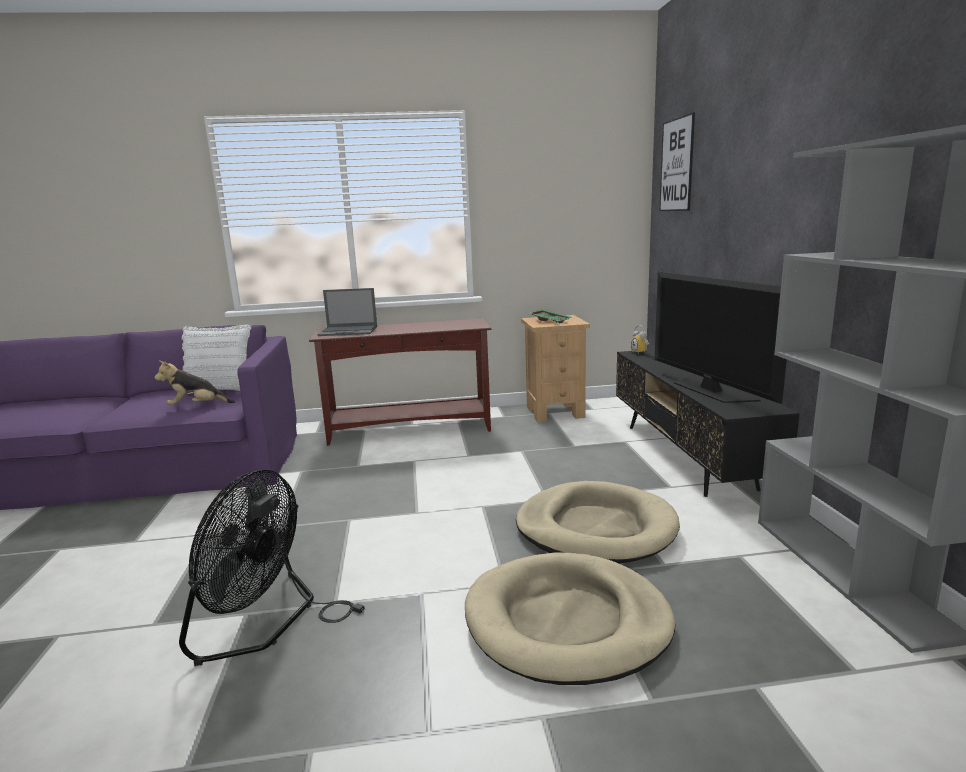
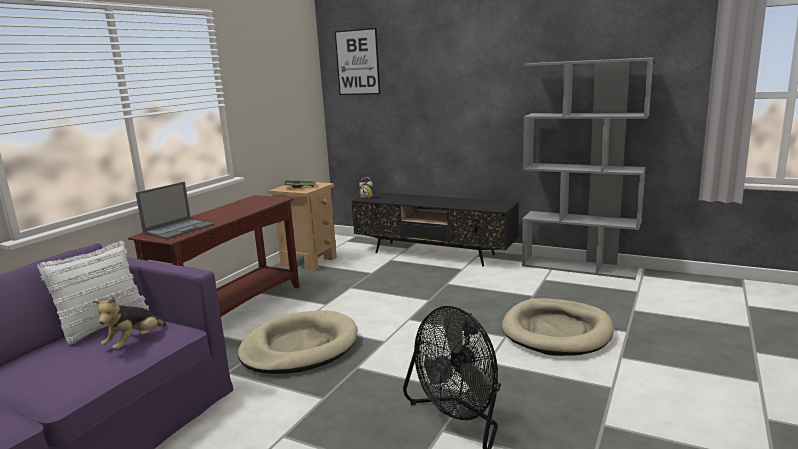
camera: 55 degrees left, 0 degrees up
(595, 528) = (479, 298): beige dog bed -> beige dog bed (299, 347)
(711, 390) = (462, 204): television -> none

